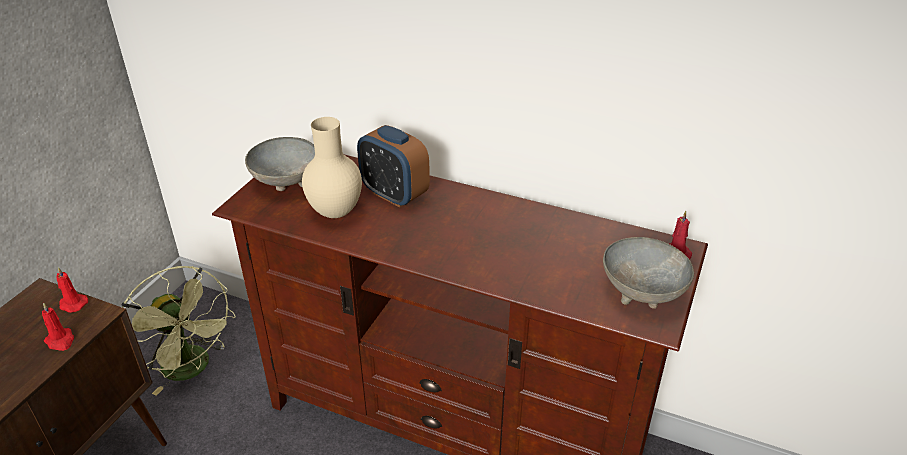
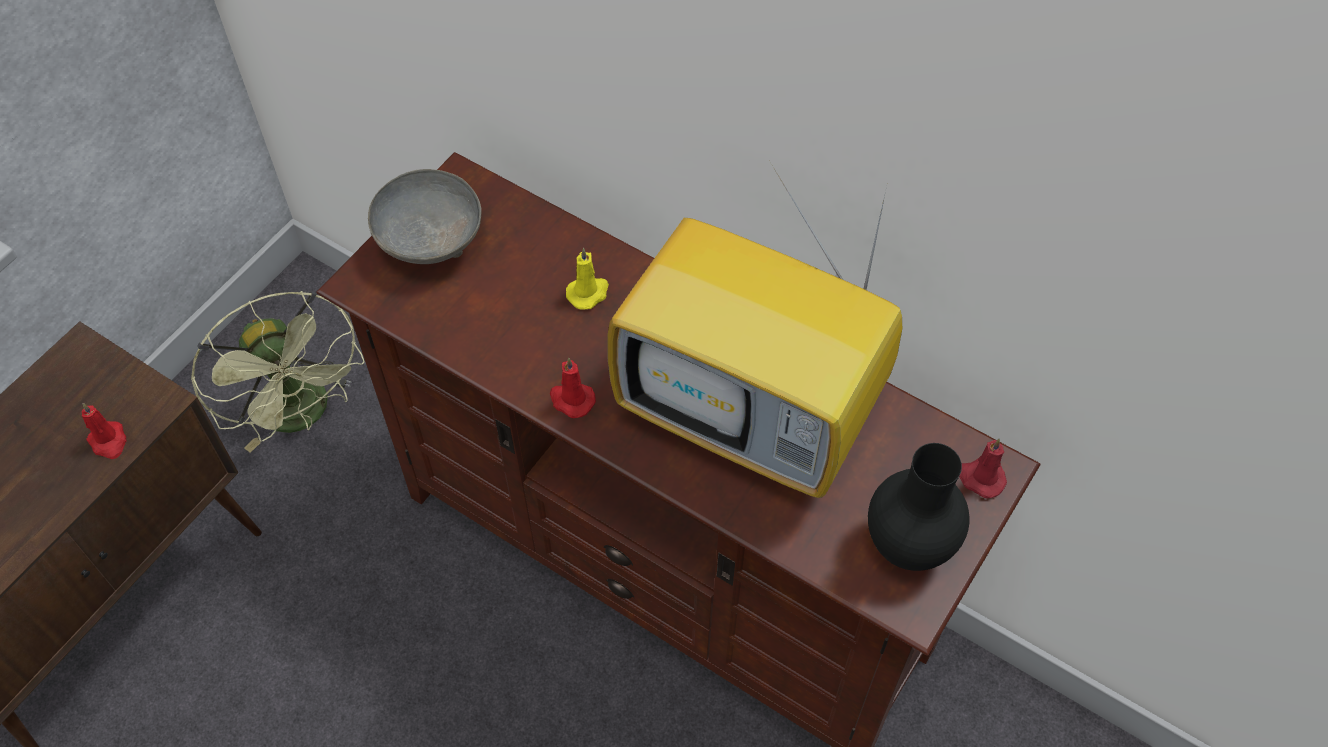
camera: 10 degrees right, 20 degrees up
(72, 304) = (125, 378): red candle -> red candle (571, 400)
(334, 212) = (493, 318): beige vase -> none
(394, 194) = (588, 293): alarm clock -> yellow candle
(518, 240) = (754, 415): none -> television
(643, 294) = (909, 548): grey bowl -> black vase

